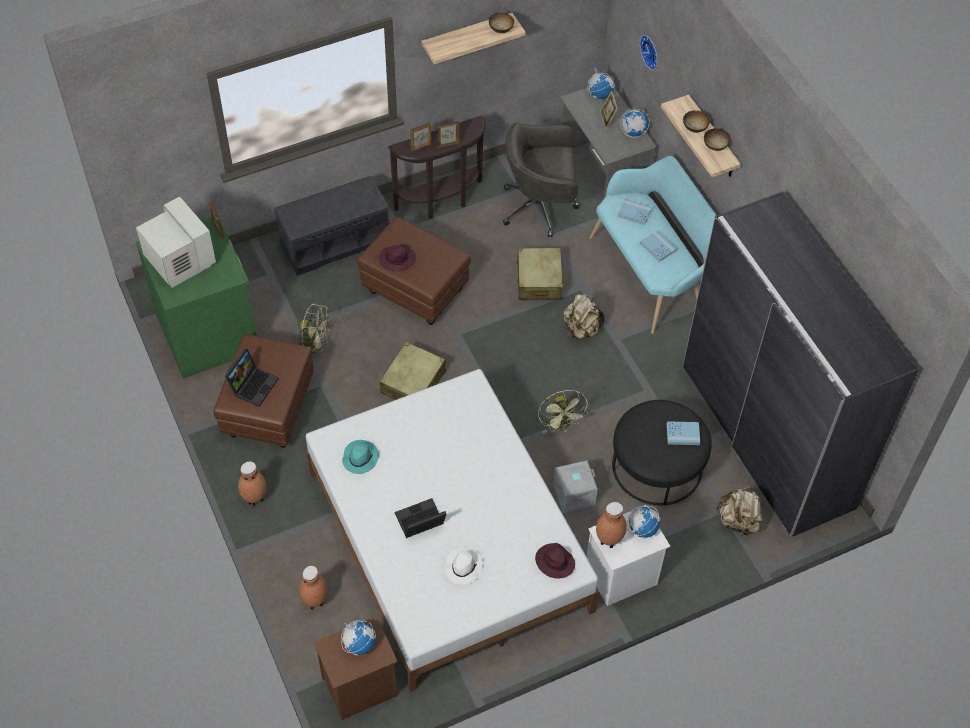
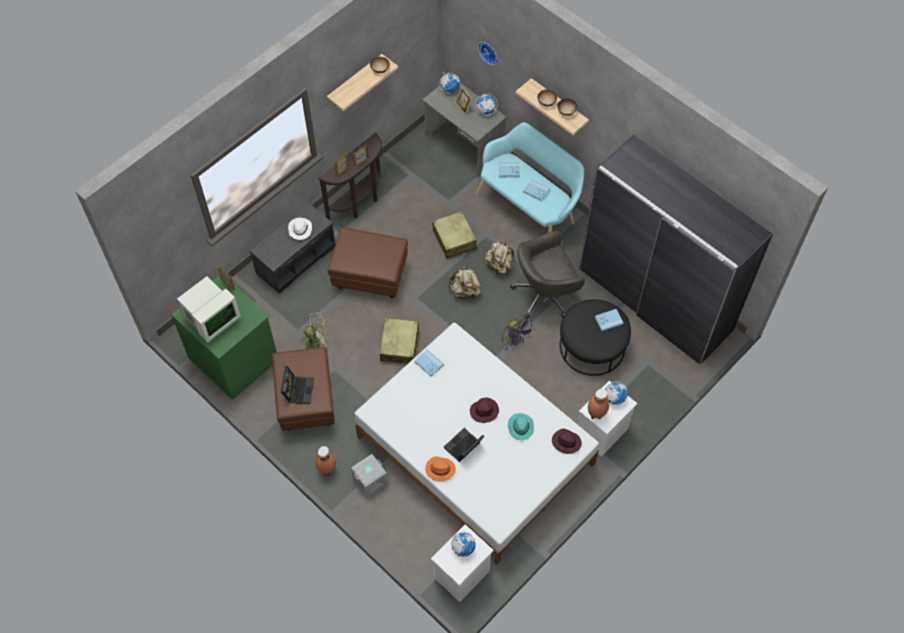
camera: 20 degrees left, 5 degrees up
(179, 262) = (211, 319): monitor -> monitor turned 105 degrees clockwise
(316, 603) = (404, 528): brown vase -> none
(359, 688) = (461, 576): brown nightstand -> white nightstand
(360, 457) = (401, 416): turquoise hat -> turquoise hat (520, 427)
(377, 538) = (439, 469): none -> orange hat
(397, 259) = (357, 260): purple hat -> purple hat (484, 411)
(424, 406) = (428, 363): none -> blue book
(463, 566) = (507, 467): white hat -> white hat (300, 229)
(540, 207) = (431, 183): grey office chair -> grey office chair (545, 294)
(561, 426) = (516, 341): green fan -> purple fan
(574, 495) = (546, 387): grey storage box -> grey storage box (370, 480)
(738, 521) = (661, 366): beige backpack -> beige backpack (465, 291)

